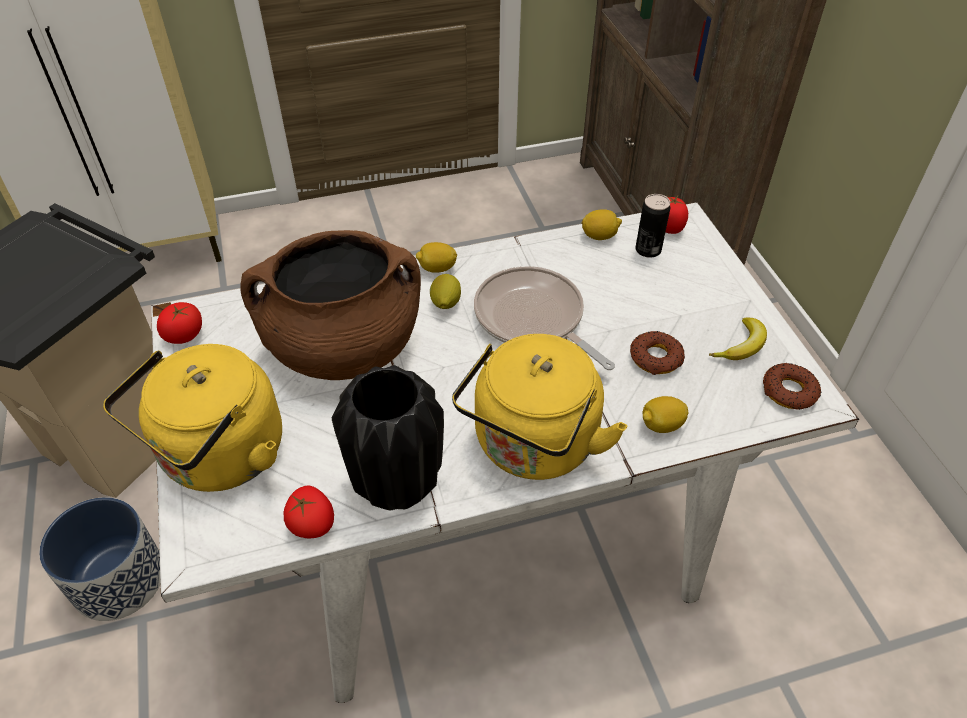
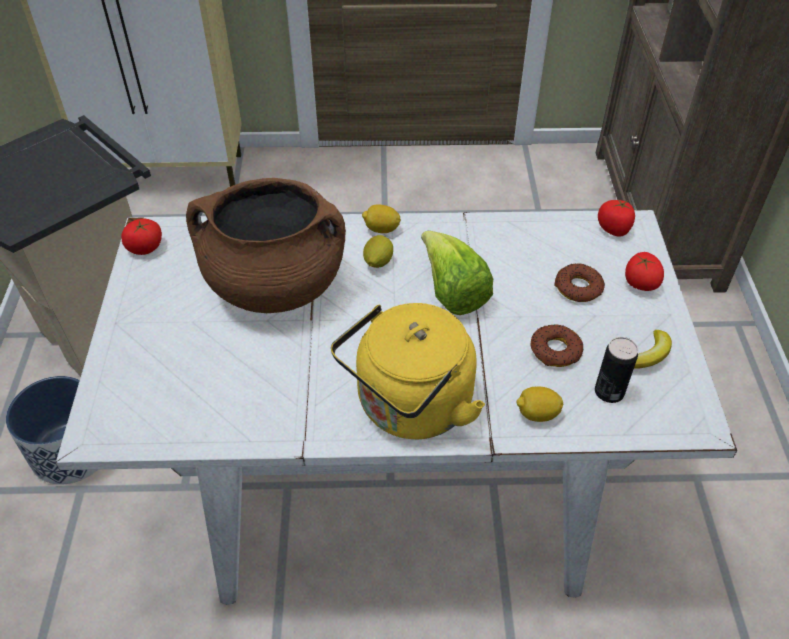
camera: 15 degrees right, 0 degrees up
(219, 457) = (138, 358): yellow kettle -> none
(312, 524) = (195, 432): tomato -> tomato (640, 283)
(397, 483) = (278, 413): black vase -> none
(533, 319) = (452, 292): frying pan -> lettuce
(599, 236) = (544, 226): lemon -> none
(648, 250) = (586, 247): can -> can (609, 392)
(789, 391) = (675, 409): donut -> donut (578, 288)

